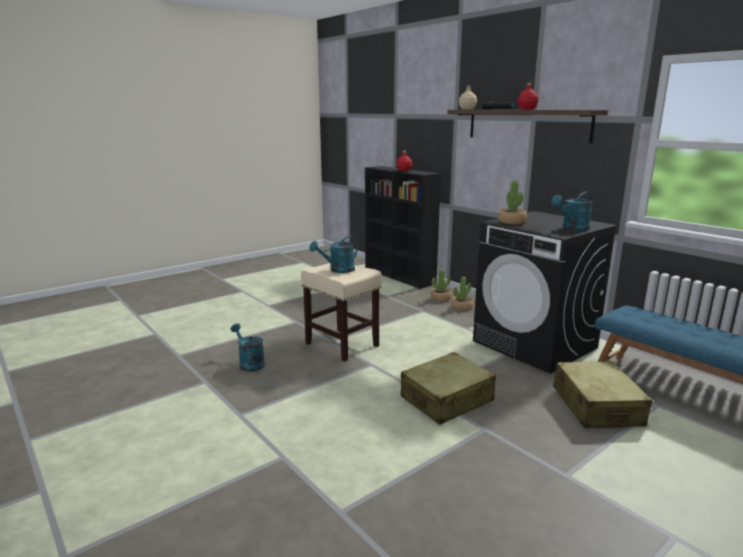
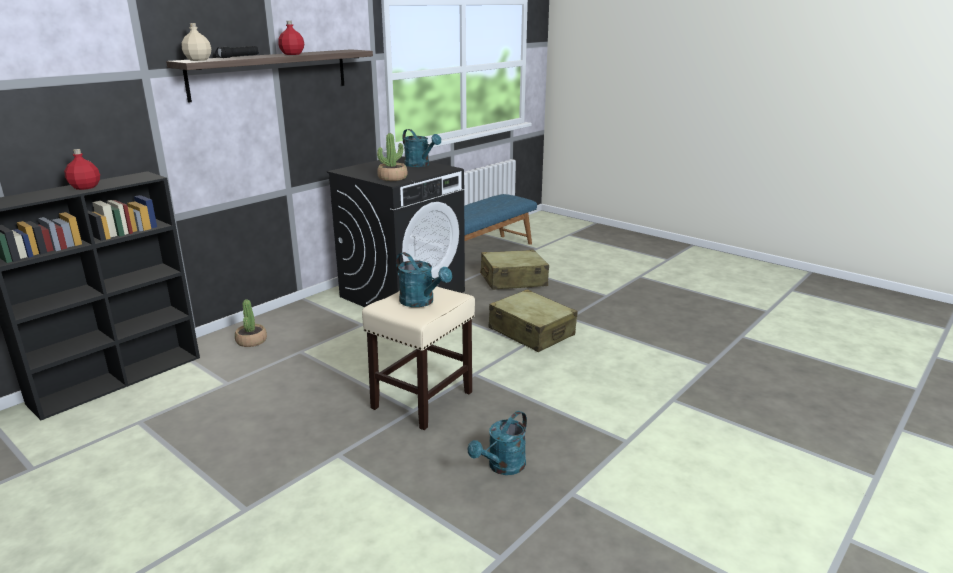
camera: 100 degrees left, 5 degrees up
(462, 307) = (290, 327): potted plant -> none

